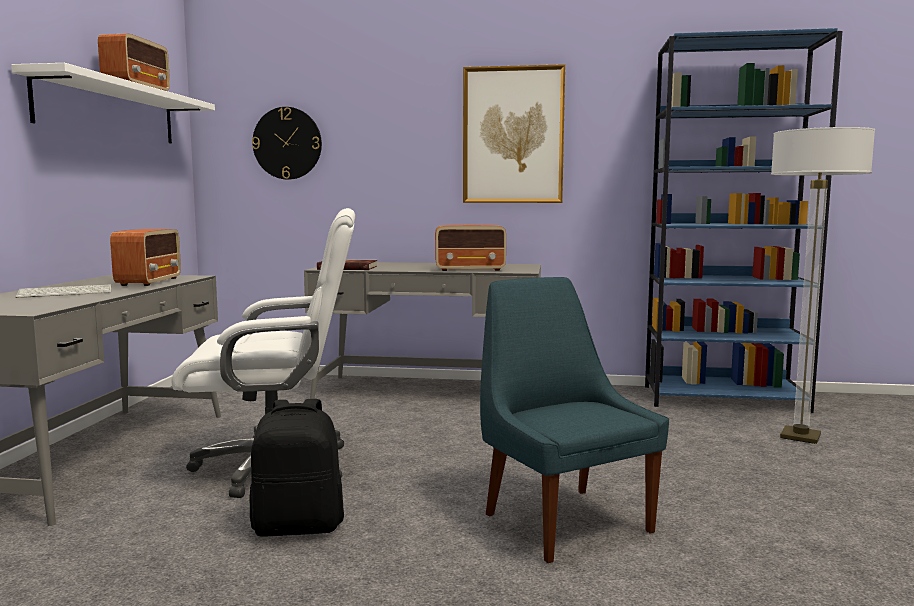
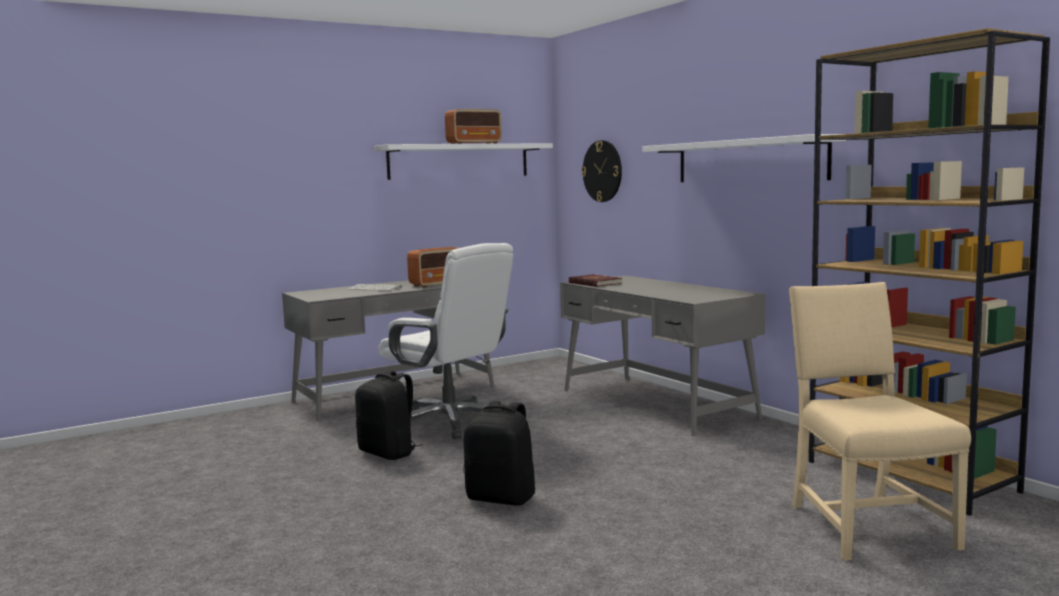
camera: 50 degrees right, 0 degrees up
(470, 269) = (667, 294): radio -> none
(513, 135) = (749, 161): picture -> white shelf
(563, 520) = (502, 498): blue chair -> black backpack
(724, 398) = (911, 476): blue bookcase -> brown bookcase
(800, 436) = (865, 524): floor lamp -> beige chair

